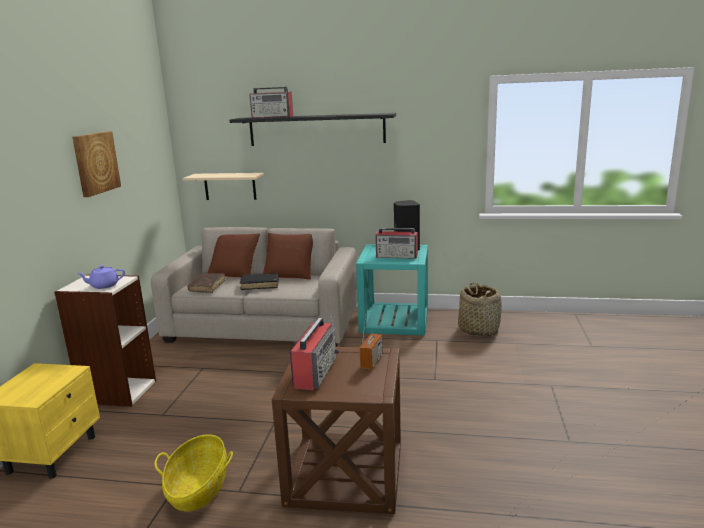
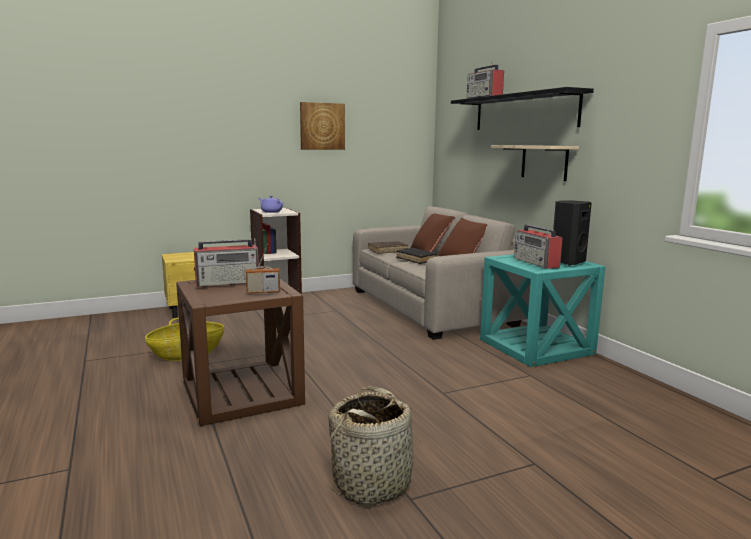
camera: 55 degrees right, 5 degrees down
(230, 186) = (460, 170): beige shelf -> beige shelf (544, 162)
(478, 329) = (601, 390): basket -> basket (373, 483)

